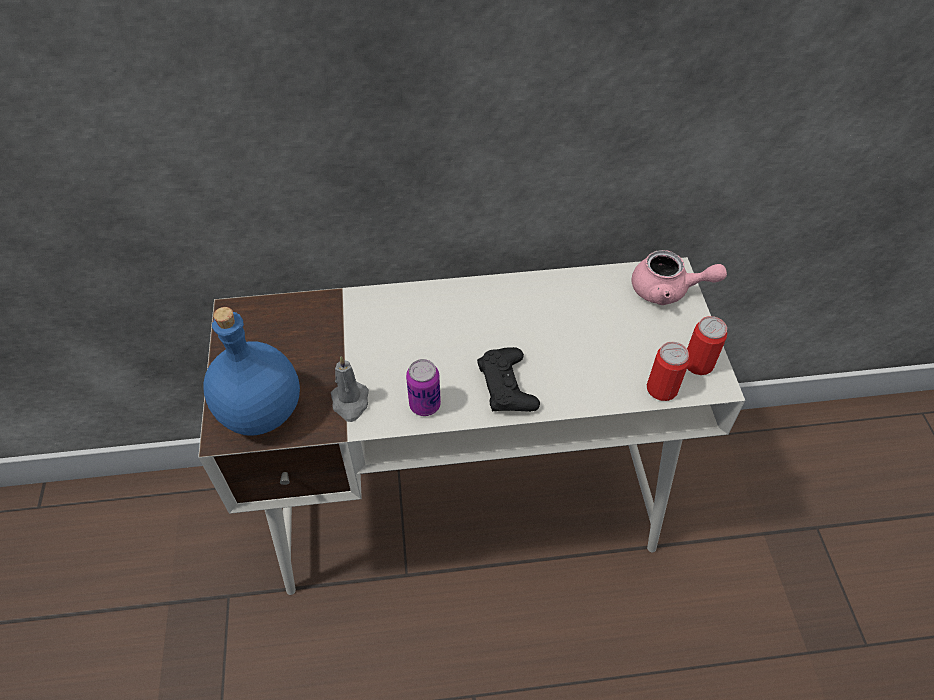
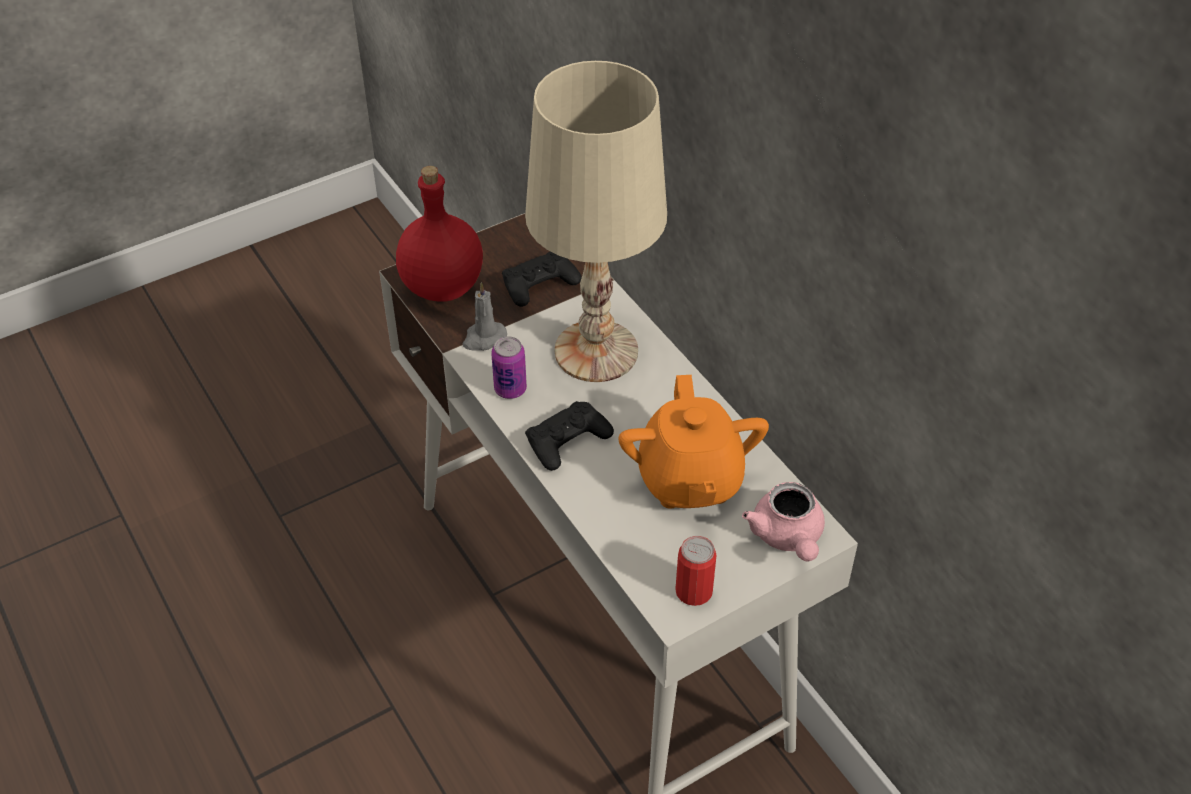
camera: 65 degrees right, 5 degrees down
(259, 412) = (441, 286): blue bottle -> red bottle
(311, 338) = (539, 284): none -> black game controller
(418, 329) = (597, 352): none -> beige table lamp
(588, 324) = (689, 480): none -> orange teapot
(661, 389) = (638, 567): can -> none

